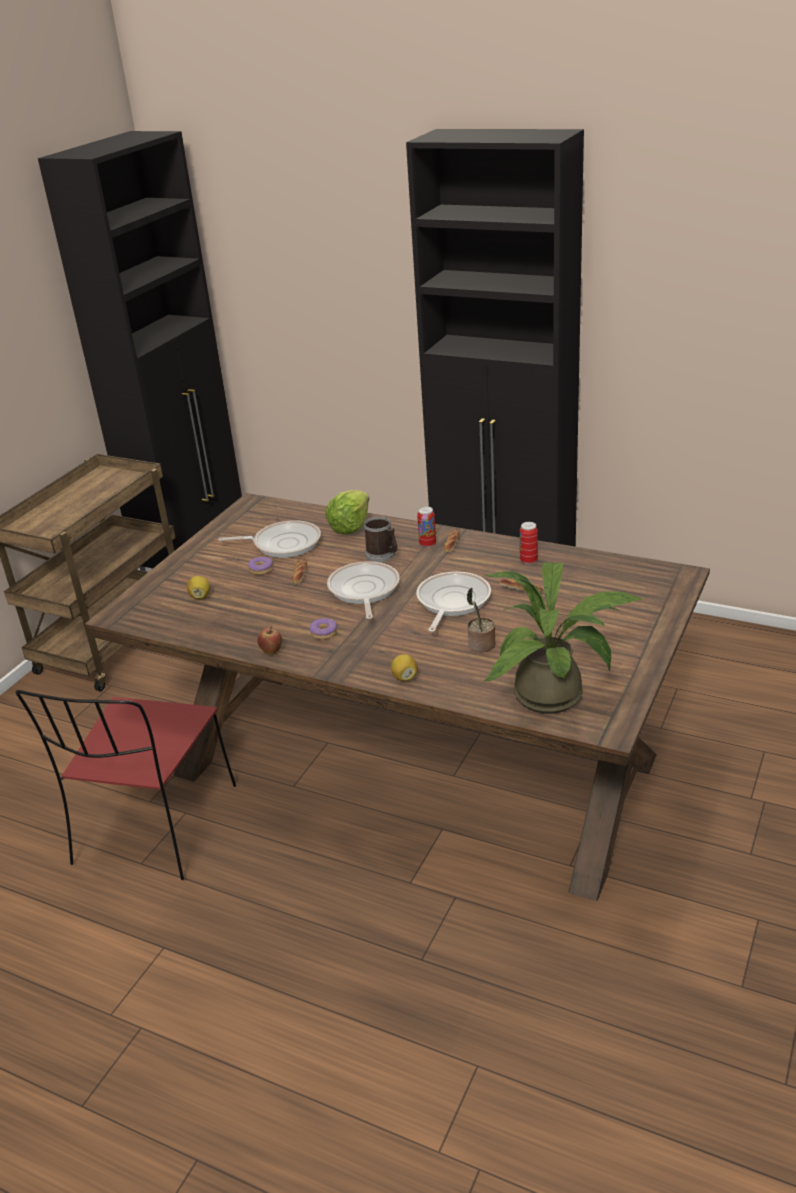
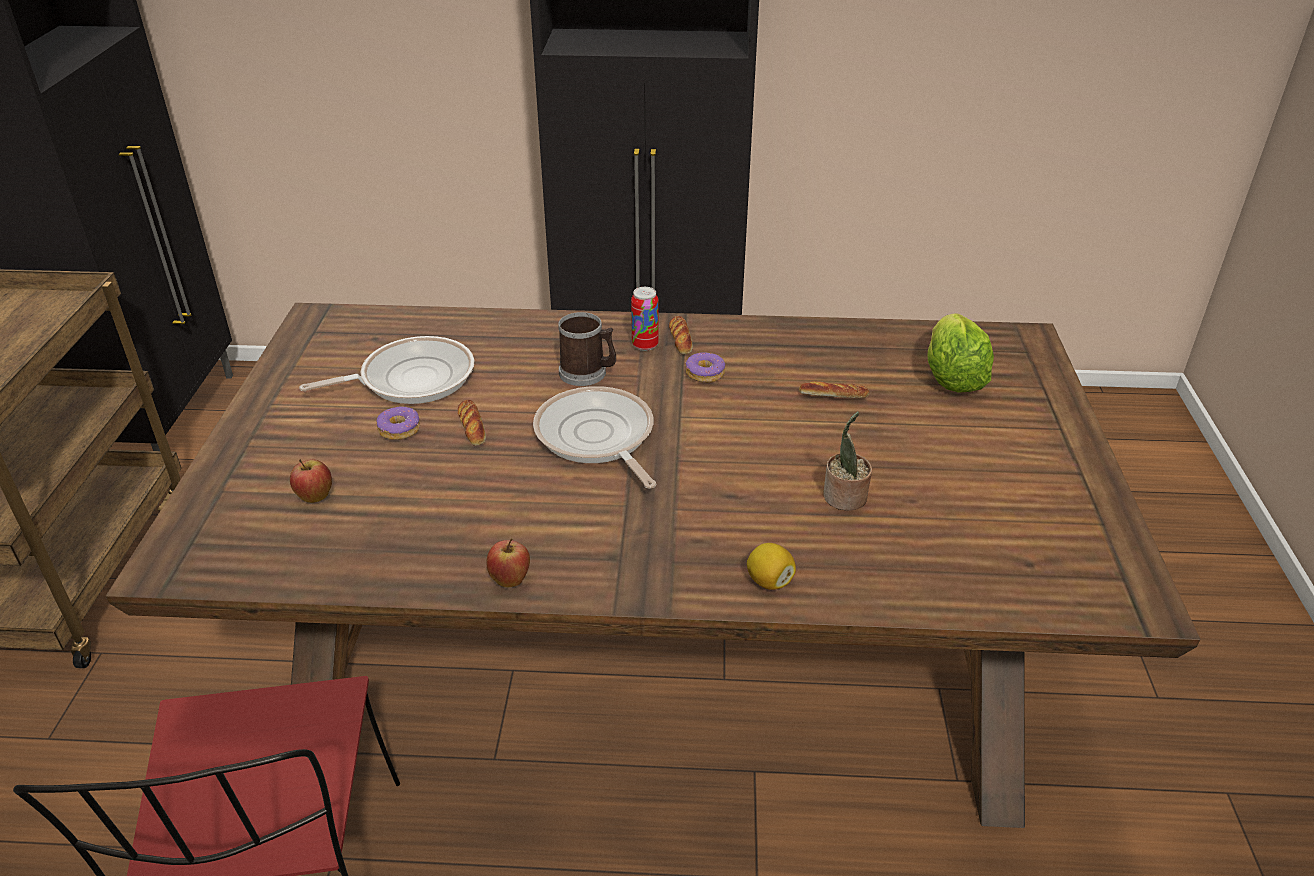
camera: 25 degrees left, 5 degrees up
(200, 596) = (315, 498): lemon -> apple
(324, 633) = (580, 526): donut -> donut (705, 373)
(350, 526) = (505, 334): lettuce -> lettuce (952, 376)
(451, 602) = (747, 433): frying pan -> none
(528, 561) = (810, 349): can -> none
(557, 696) = (1023, 563): potted plant -> none

